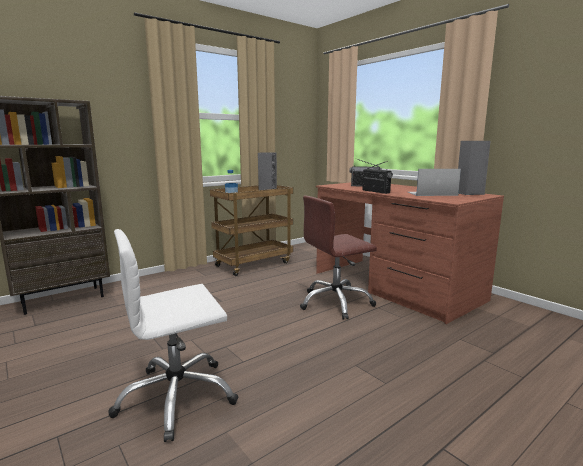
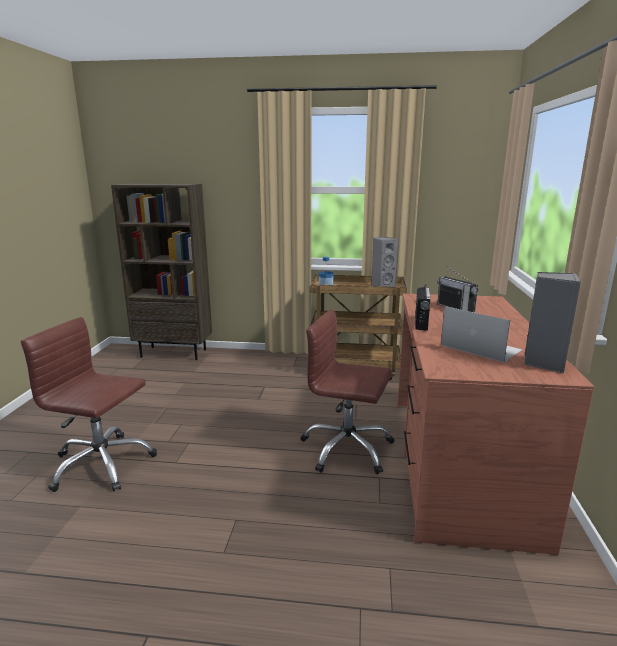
camera: 45 degrees right, 5 degrees up
(177, 397) = (101, 464): white office chair -> brown office chair

